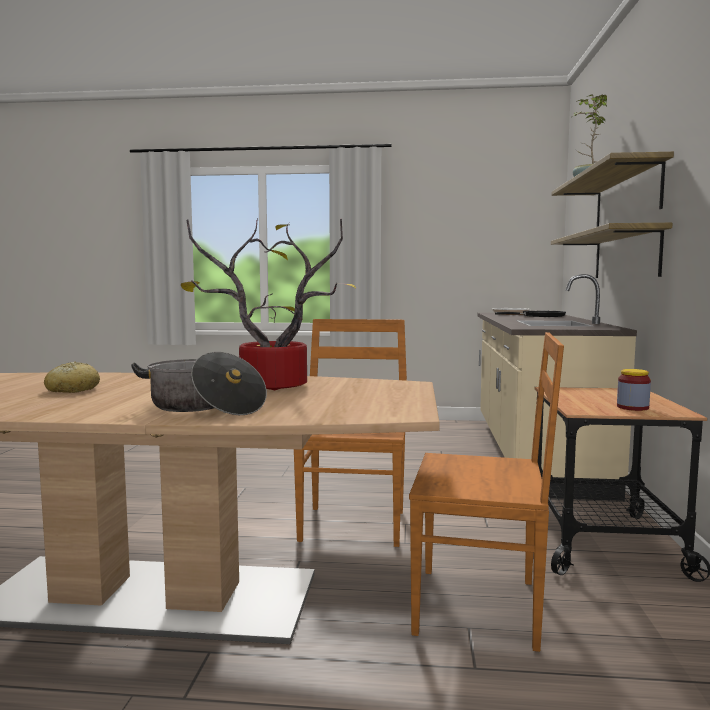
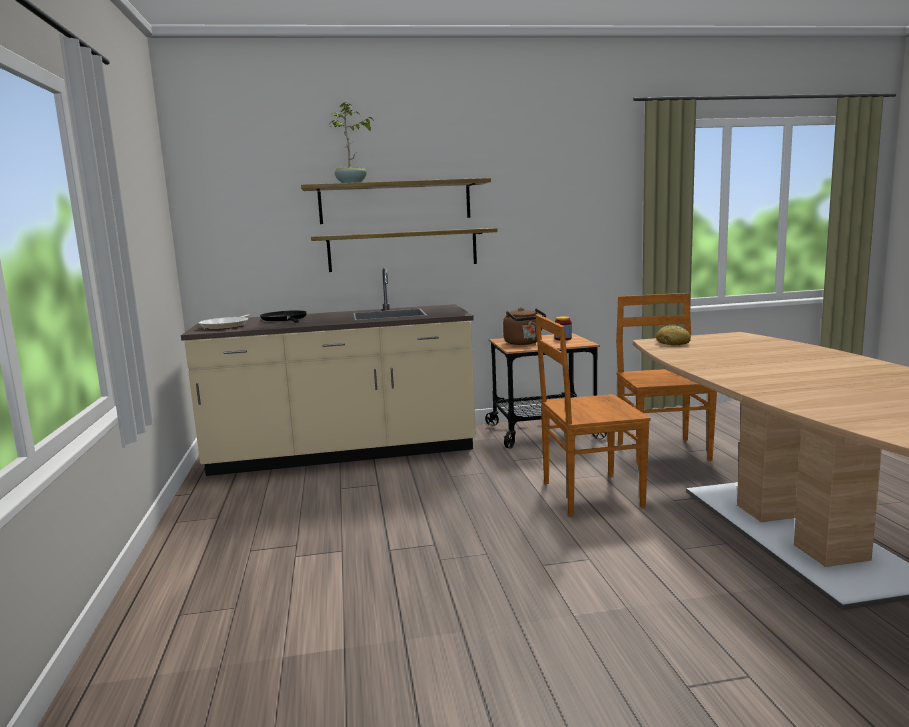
camera: 105 degrees left, 5 degrees up
(72, 389) = (847, 386): bread -> bread (673, 343)
(204, 407) = (805, 354): cooking pot -> none
(267, 387) = (722, 356): potted plant -> none
(596, 394) = (524, 343): none -> brown kettle

